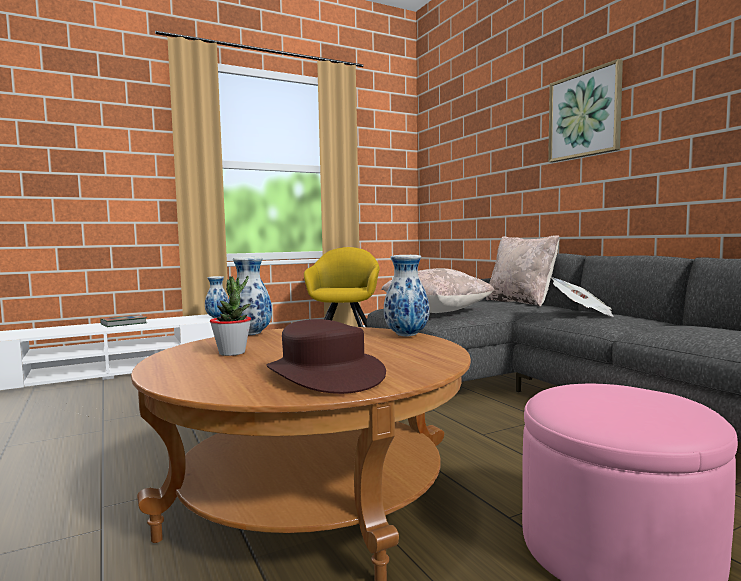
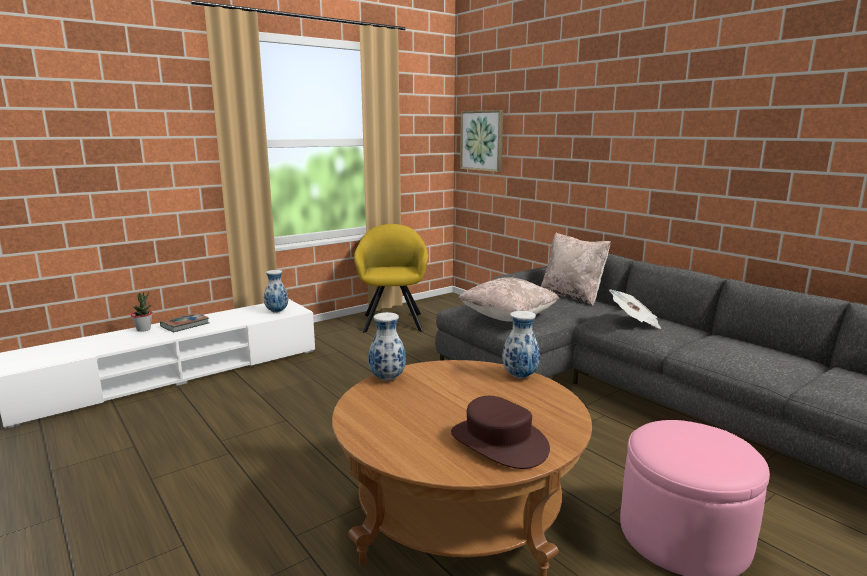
camera: 10 degrees left, 10 degrees up
(232, 353) = (399, 411): potted plant -> potted plant (143, 329)
(584, 115) = (637, 125): picture -> picture (482, 140)

